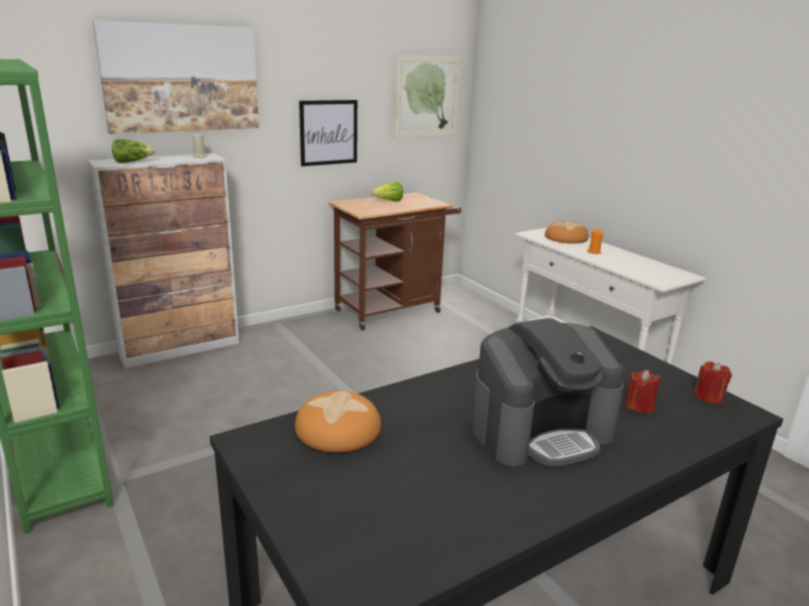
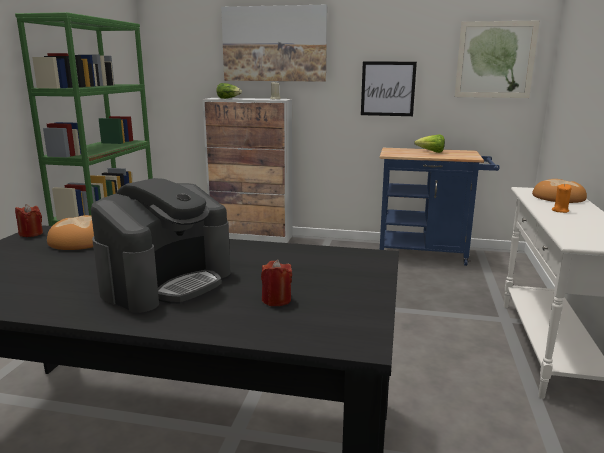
camera: 45 degrees right, 5 degrees down
(393, 310) = (428, 254): brown cart -> blue cart
(541, 431) = (167, 282): coffee machine -> coffee machine turned 75 degrees counterclockwise
(708, 397) = (359, 321): red candle -> red candle (31, 234)

